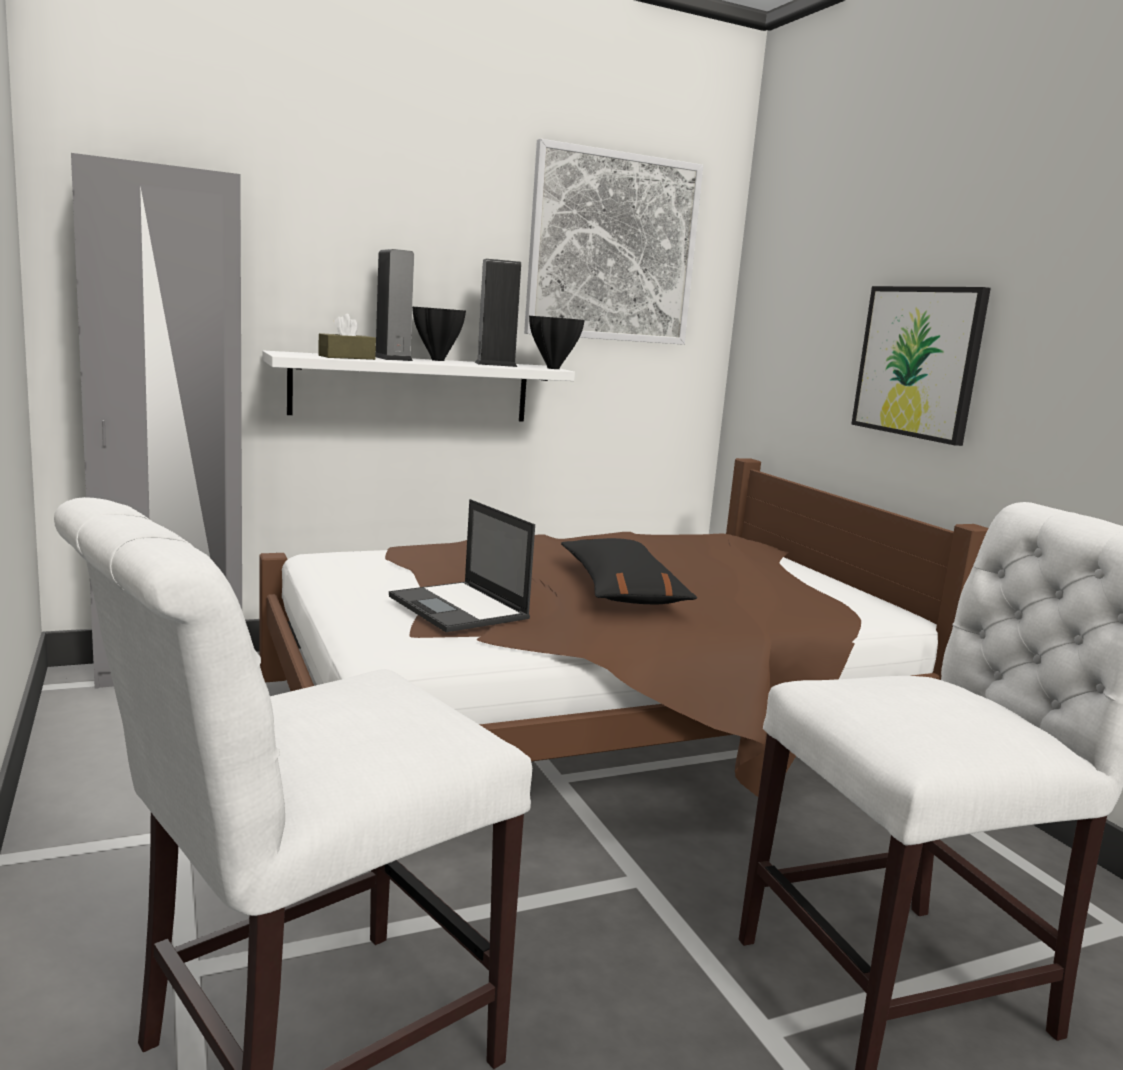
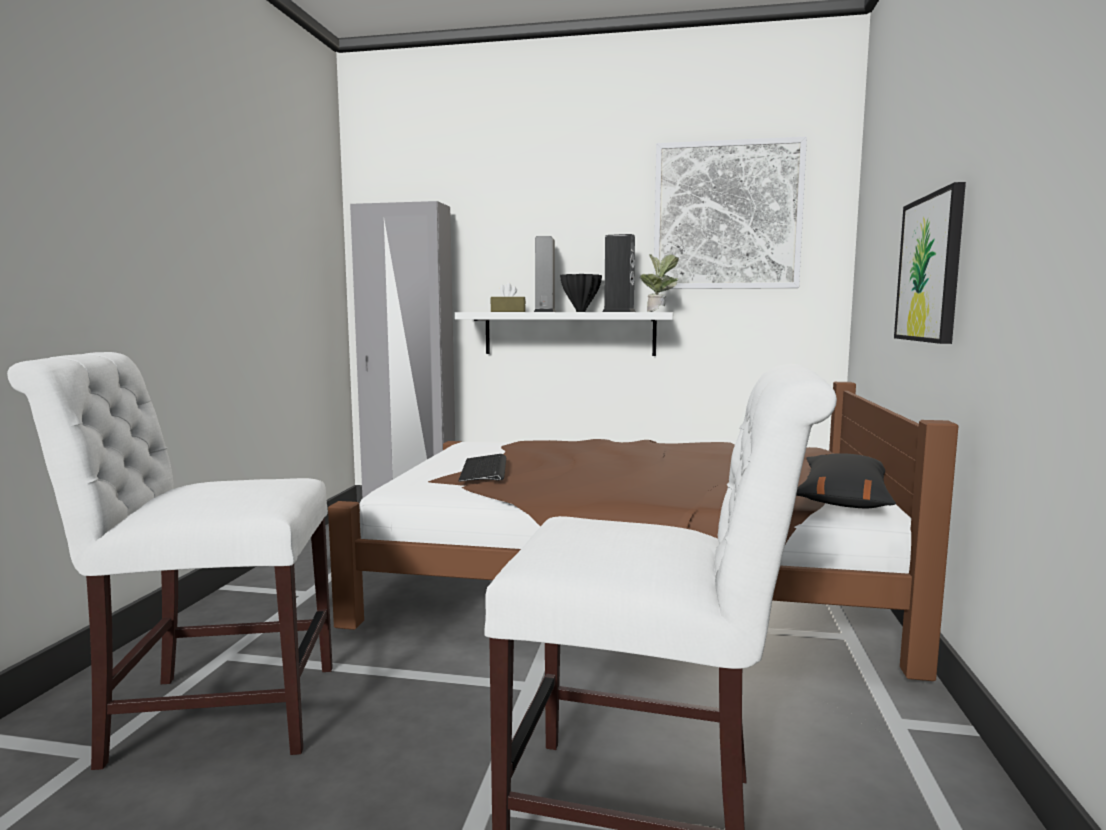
camera: 35 degrees right, 5 degrees down
(459, 608) = (484, 470): laptop -> keyboard
(552, 368) = (660, 311): black vase -> potted plant
(621, 590) = (625, 471): black pillow -> black pillow (843, 497)

